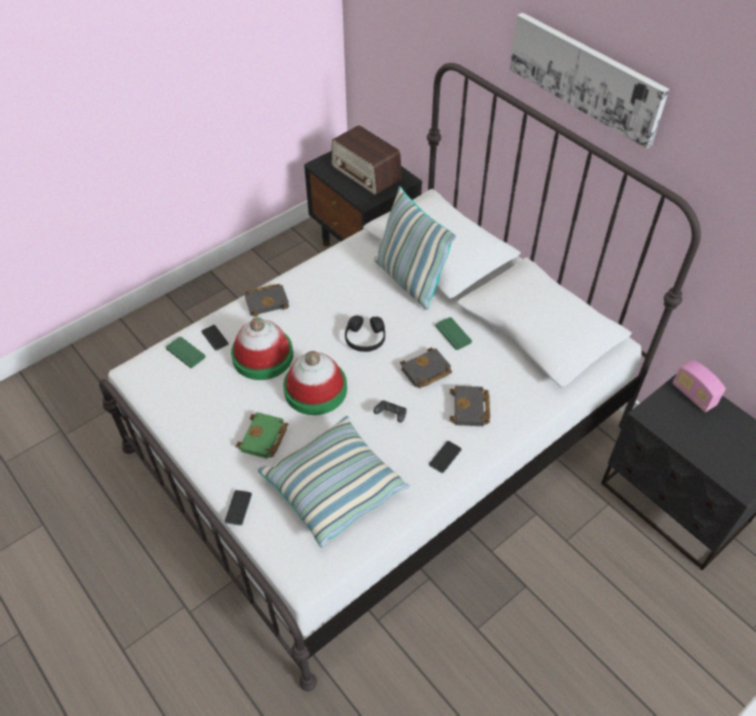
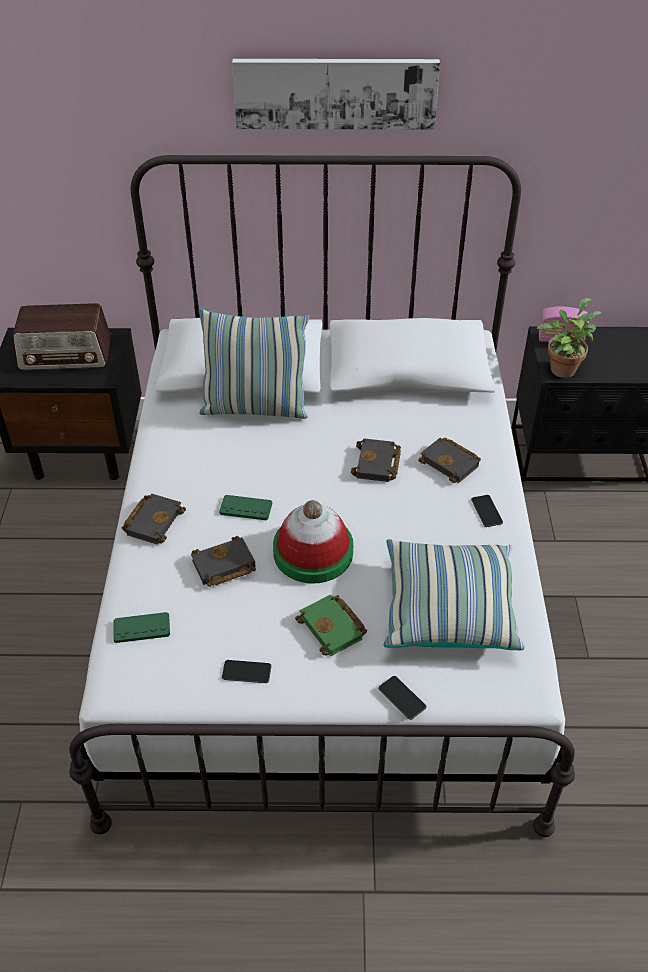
camera: 50 degrees left, 5 degrees down
(215, 338) = (151, 591): phone -> phone (246, 672)
(262, 356) = (223, 567): hat -> black book
(365, 339) = (291, 480): black headphones -> none
(391, 415) = (402, 518): black game controller -> none
(453, 334) = (354, 421): green game controller -> green game controller (246, 508)
(661, 415) = (562, 368): none -> potted plant

